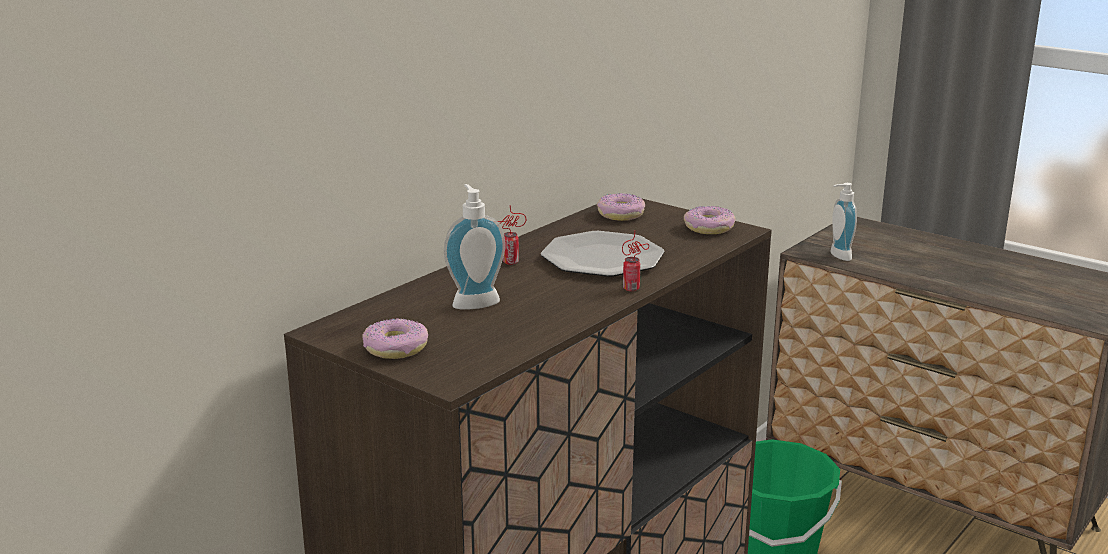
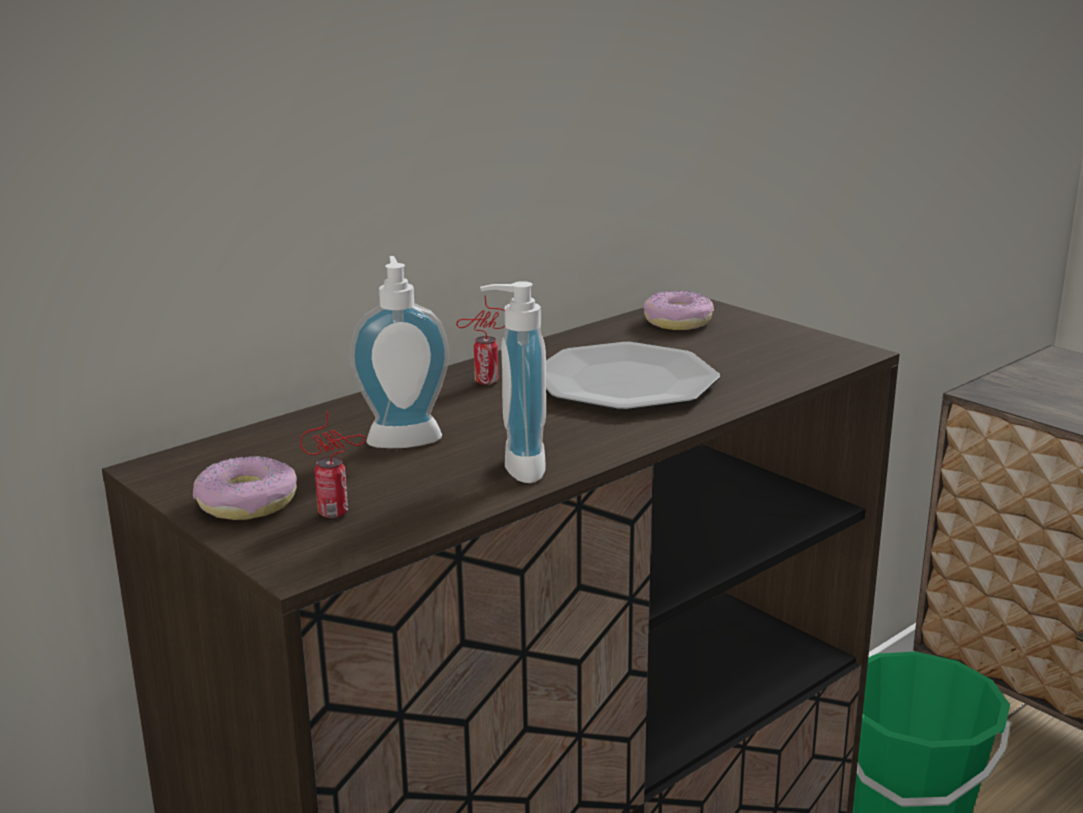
camera: 10 degrees right, 0 degrees up
(633, 288) = (652, 431): can -> can (337, 512)
(709, 228) = (803, 347): donut -> none
(837, 256) = (1026, 401): soap dispenser -> soap dispenser (515, 468)

